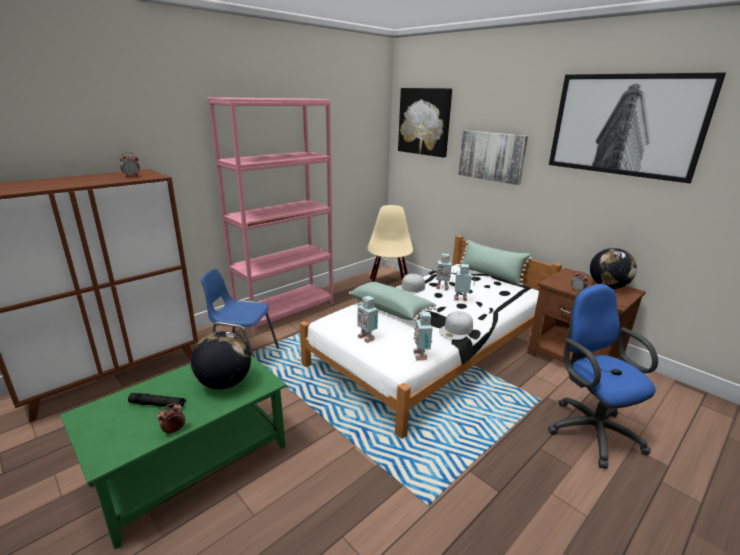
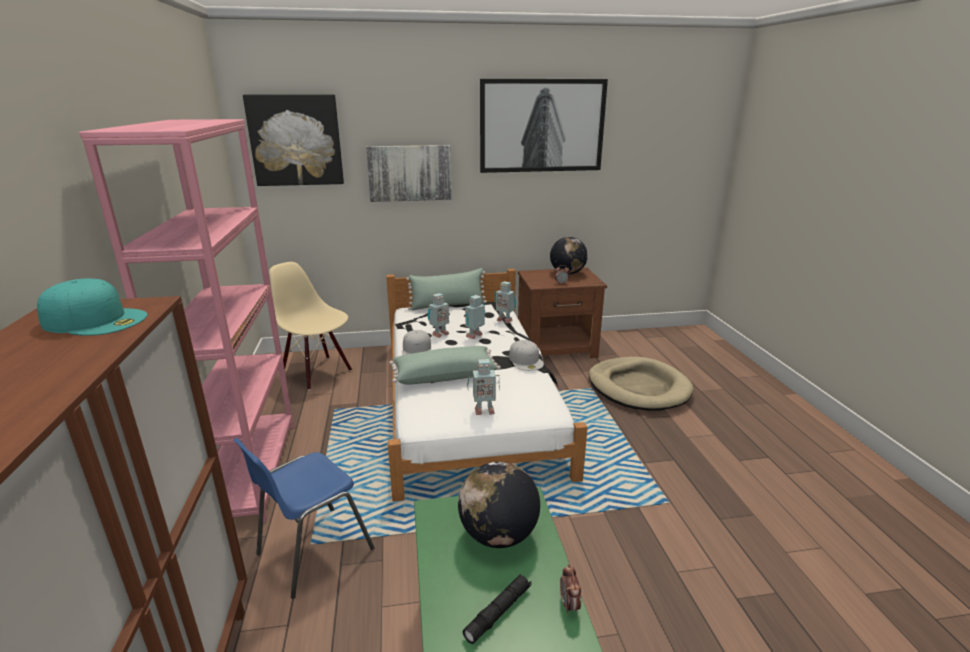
camera: 55 degrees left, 0 degrees up
(132, 176) = (96, 320): alarm clock -> turquoise cap
(421, 355) = (547, 394): toy robot -> toy robot (504, 320)
(589, 429) = (638, 387): blue office chair -> beige dog bed

